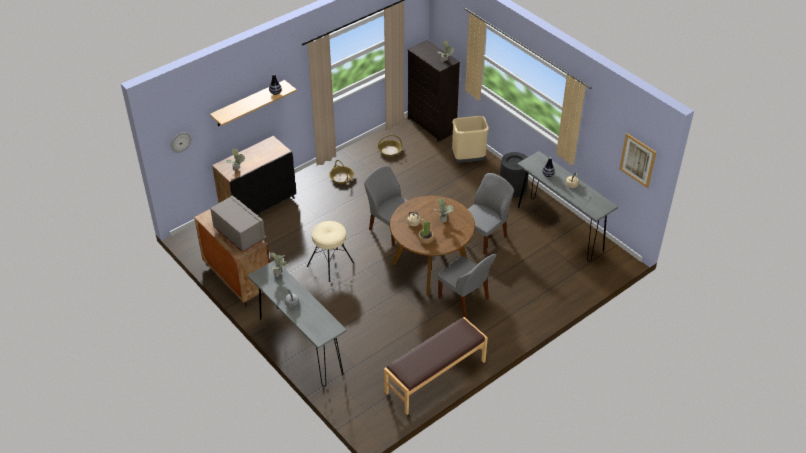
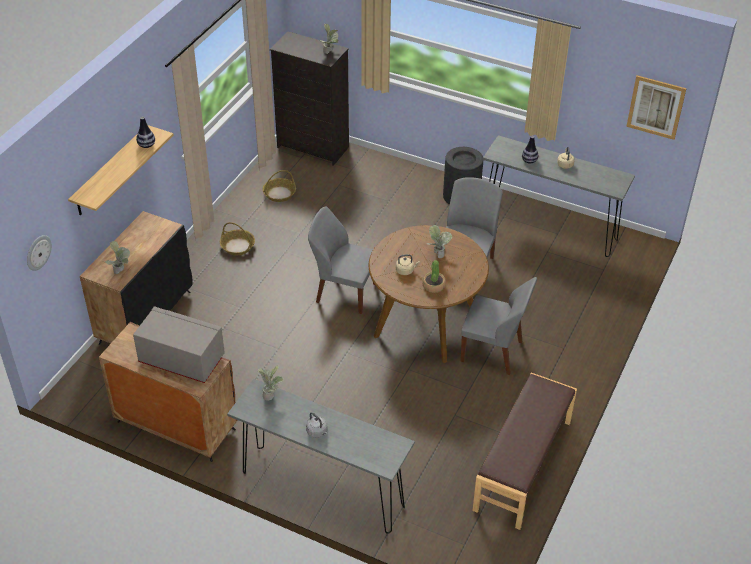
camera: 25 degrees left, 0 degrees up
(330, 264) = (294, 364): beige stool -> none
(468, 160) = (385, 177): beige trash can -> none

